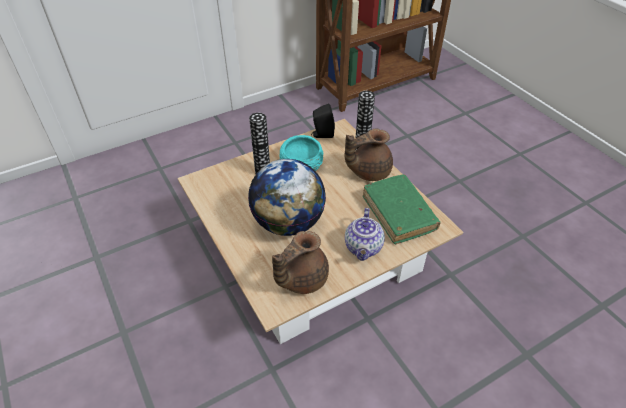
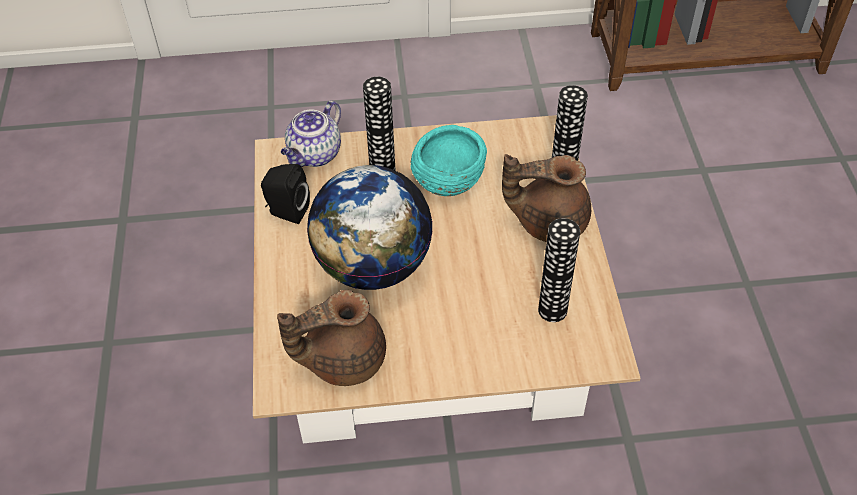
camera: 25 degrees right, 5 degrees up
(322, 134) = (511, 133): black speaker -> black speaker (286, 211)
(363, 248) = (462, 346): teapot -> teapot (314, 155)
(398, 214) = (552, 310): green book -> vase

